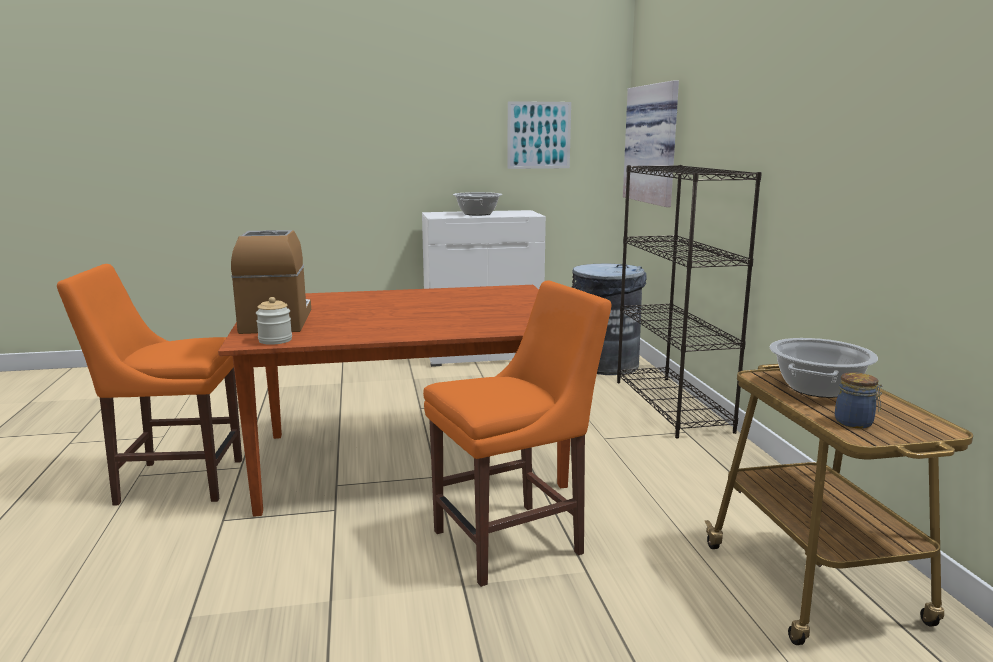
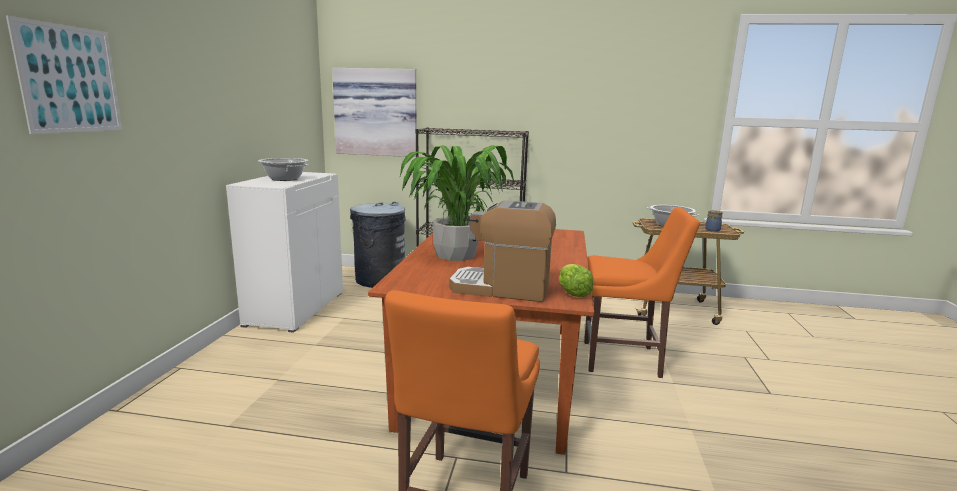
camera: 70 degrees left, 0 degrees up
(275, 340) = (572, 292): jar -> lettuce
(383, 300) = (455, 255): none -> potted plant
(514, 540) = (626, 359): orange chair -> orange chair turned 105 degrees clockwise
(539, 135) = (284, 103): picture -> picture (70, 79)

